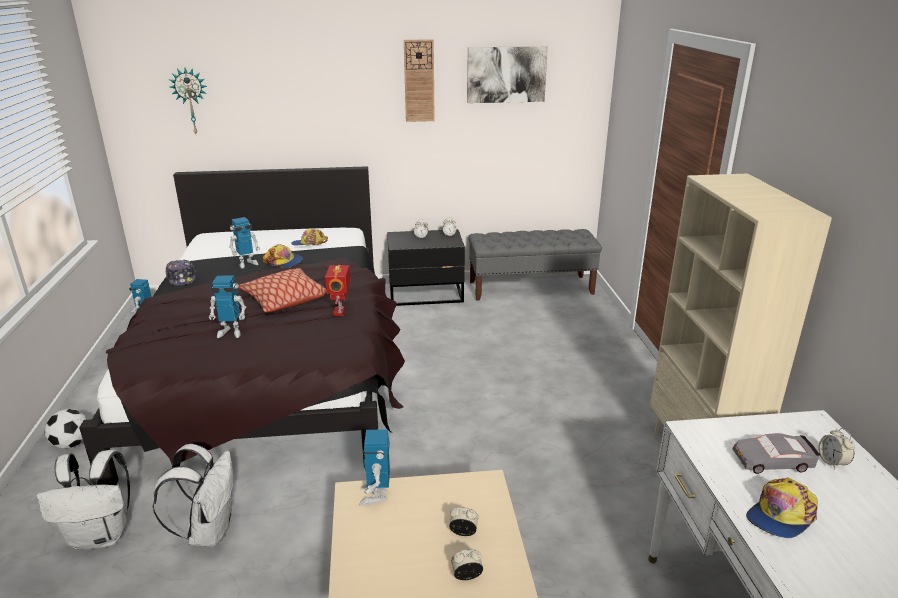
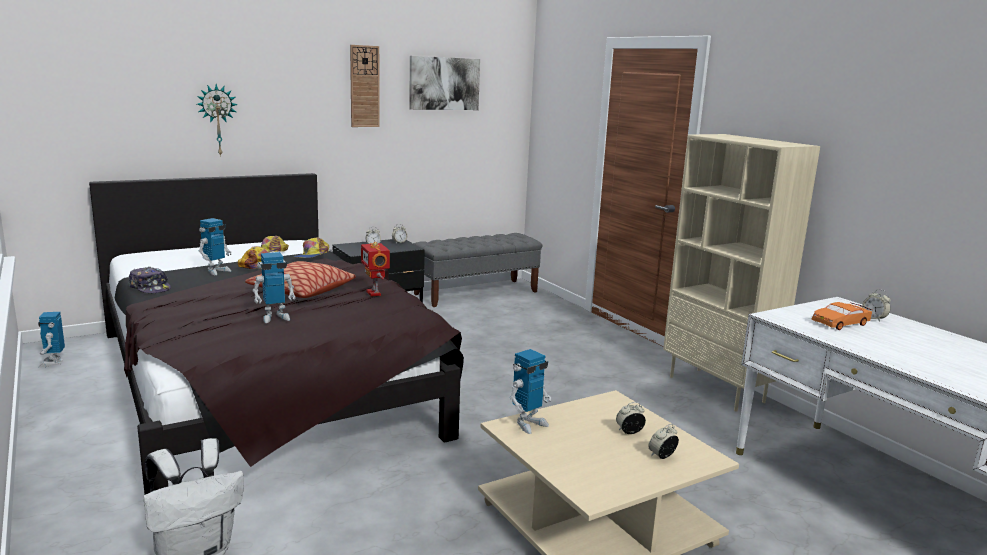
camera: 25 degrees left, 10 degrees down
(71, 444) = (67, 486): football -> none
(191, 101) = (113, 99): wall clock -> wall clock (217, 120)
(209, 531) = (326, 521): white backpack -> none
(375, 495) = (528, 424): toy robot -> toy robot turned 105 degrees counterclockwise
(772, 461) = (840, 323): grey toy car -> orange toy car
(781, 515) = (877, 346): cap -> cap (312, 256)

